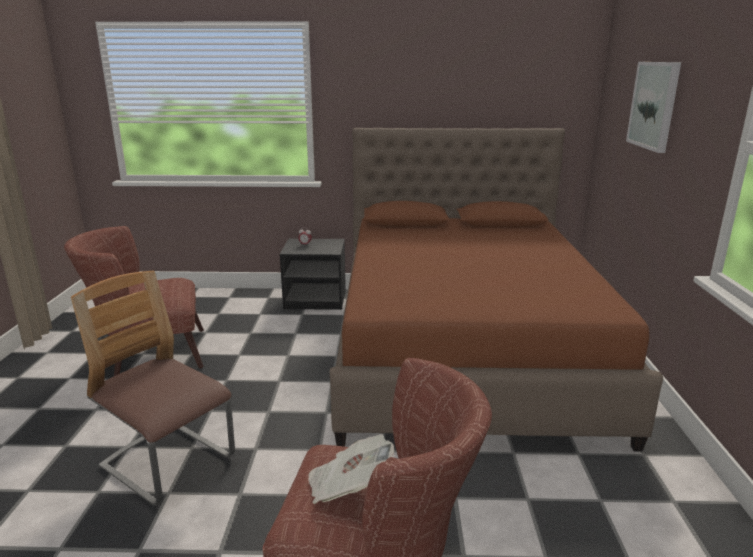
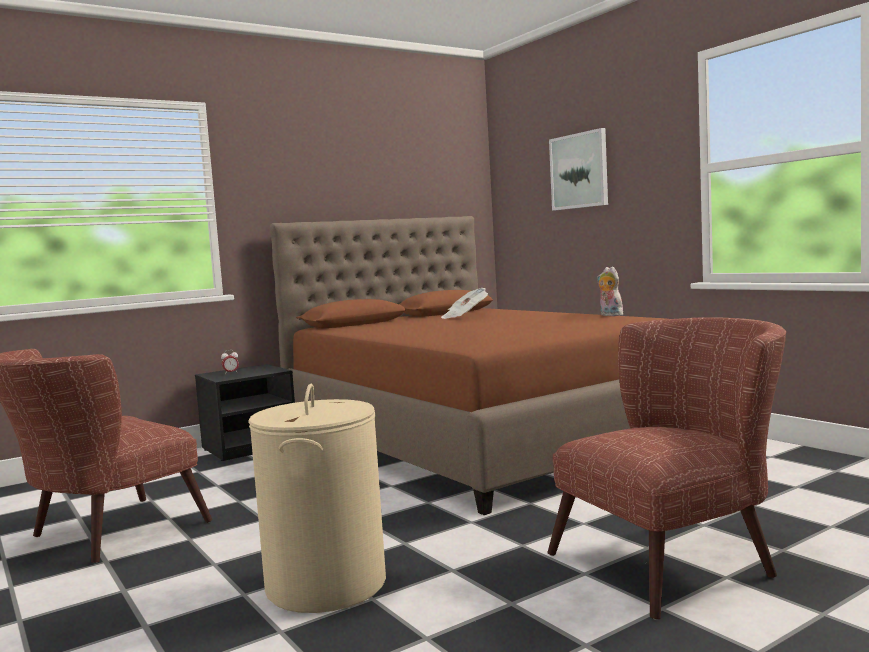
camera: 35 degrees left, 15 degrees down
(168, 463) = (325, 584): chair -> beige laundry basket
(348, 486) = (656, 436): newspaper -> newspaper (464, 316)
(598, 283) = (609, 315): none -> plush toy

